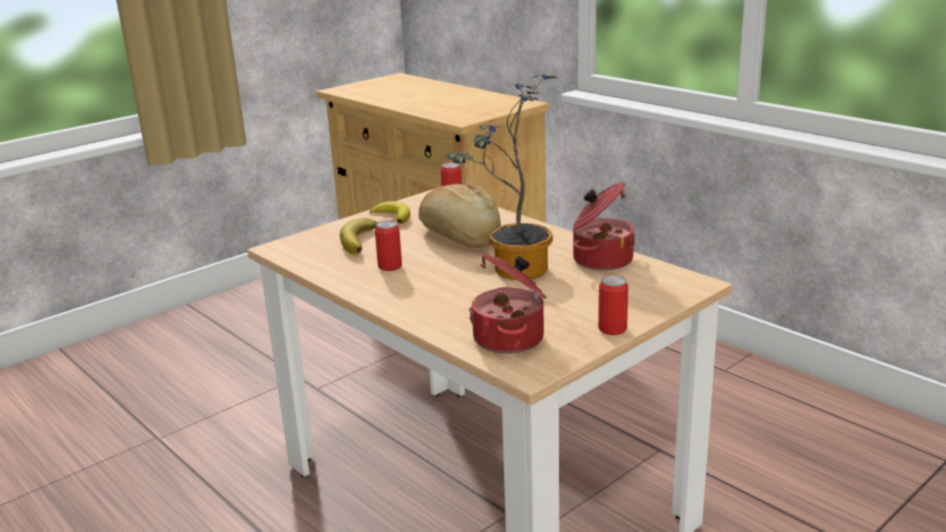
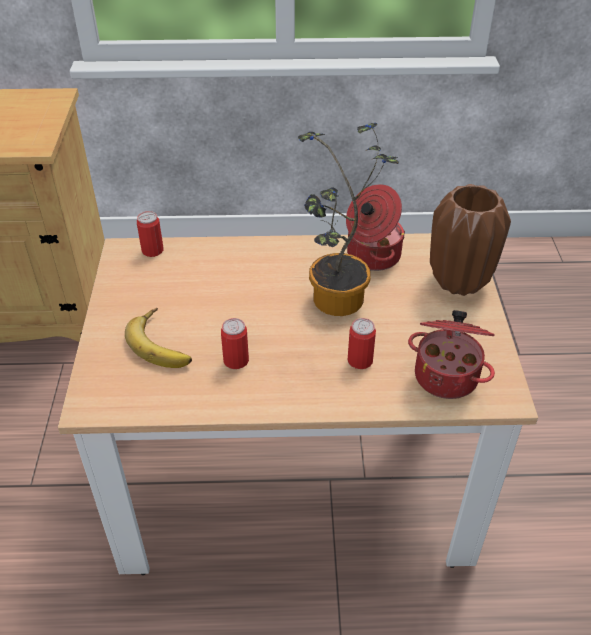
camera: 50 degrees left, 20 degrees up
(393, 216) = (130, 298): banana -> none
(460, 237) = (233, 291): bread -> none
(612, 329) = (485, 321): can -> can (360, 360)
(642, 300) = (458, 281): none -> brown vase

